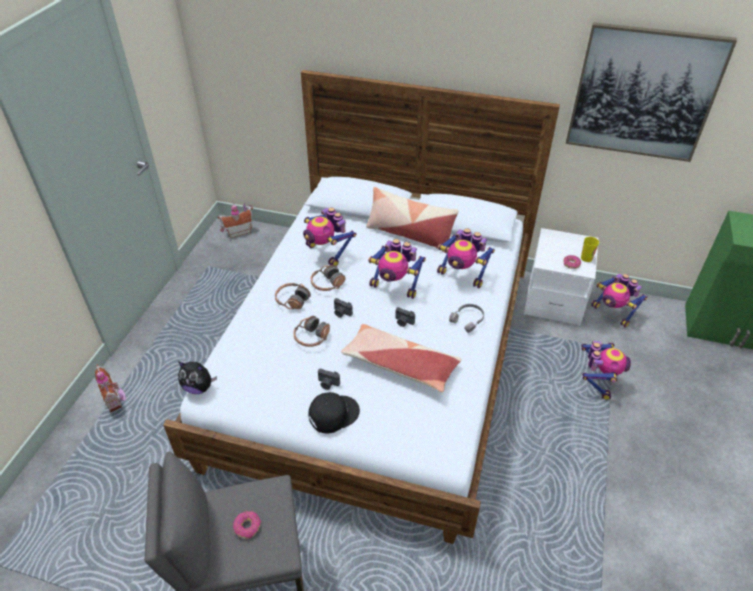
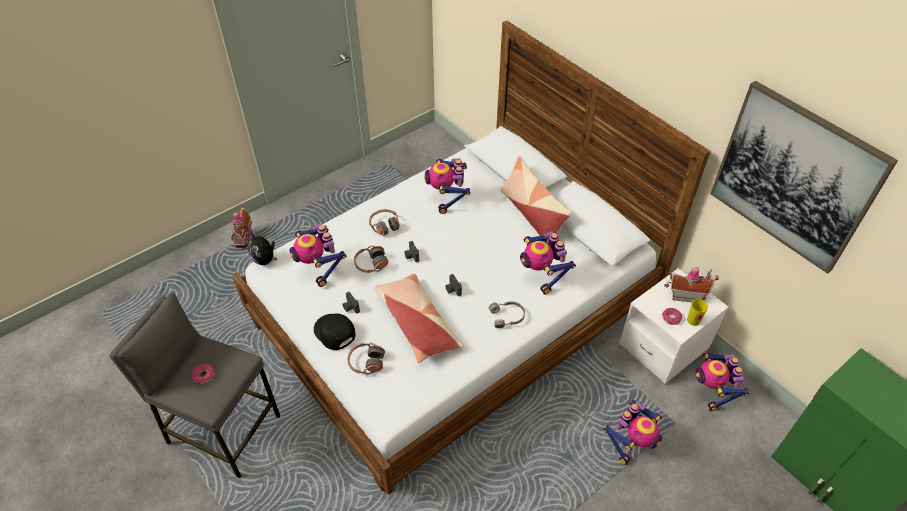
camera: 35 degrees right, 5 degrees up
(238, 231) = (436, 143): toy house -> toy house (685, 294)
(327, 284) = (423, 225): headphones -> headphones (366, 362)
(333, 413) = (334, 332): black cap -> black cap turned 135 degrees counterclockwise
(395, 287) = (474, 256): toy robot -> toy robot (319, 268)

